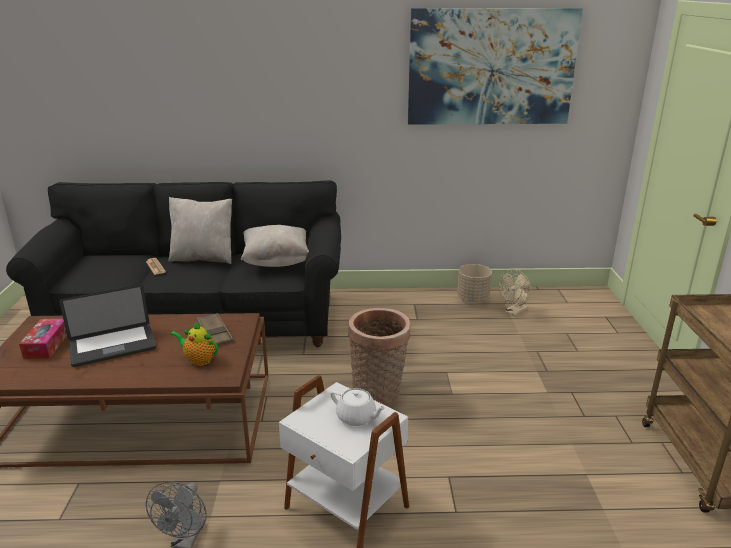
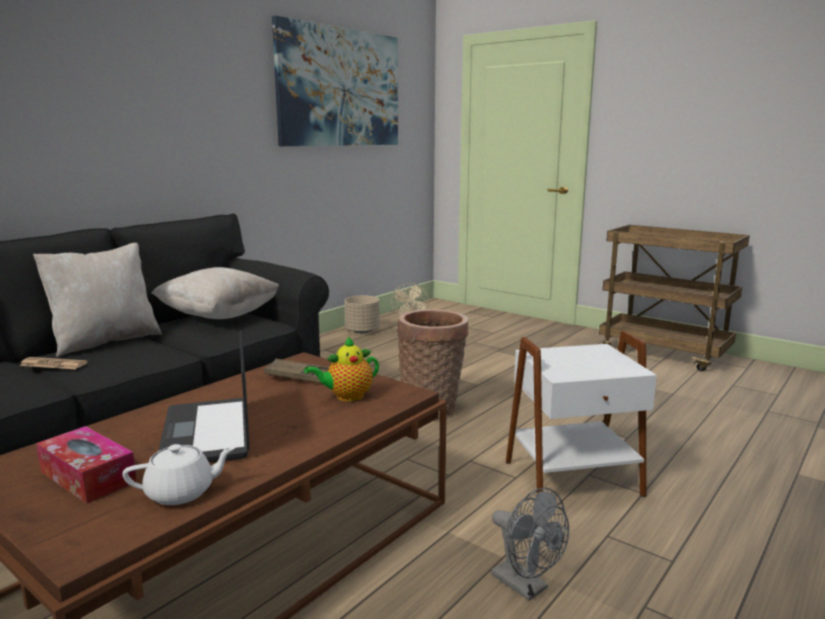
camera: 50 degrees left, 10 degrees down
(113, 346) = (207, 433): laptop -> laptop turned 150 degrees clockwise
(357, 417) = (587, 357): white teapot -> white teapot (181, 493)

